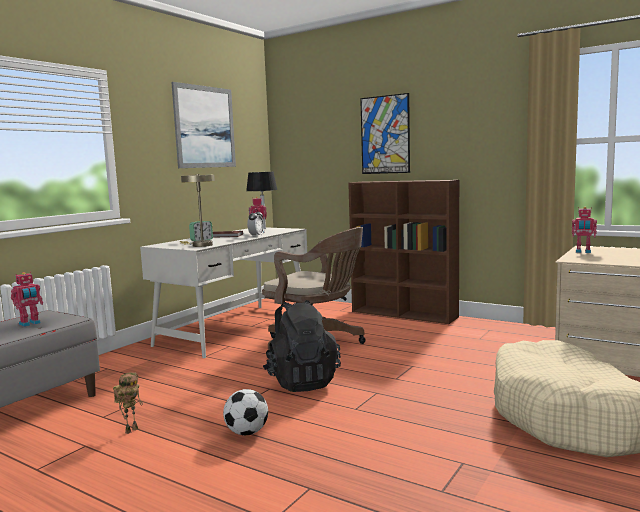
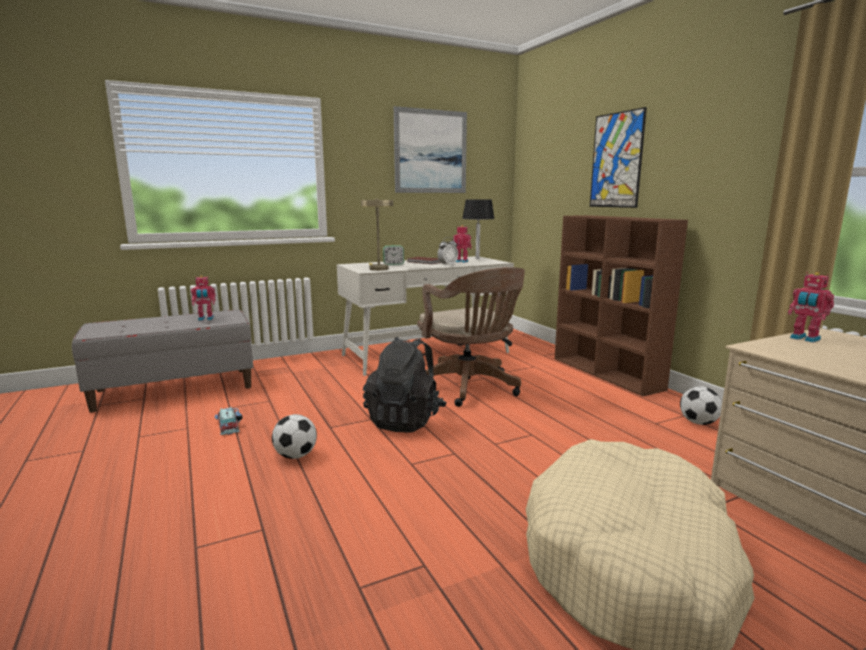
camera: 30 degrees right, 5 degrees up
(131, 430) = (229, 425): toy robot -> toy car
(503, 332) = (698, 423): none -> football

